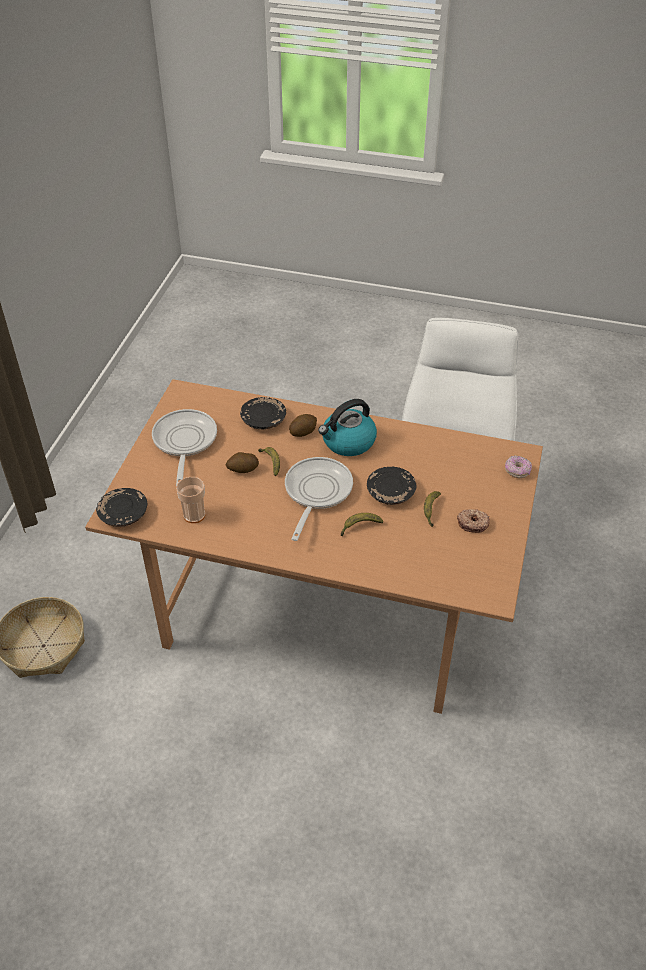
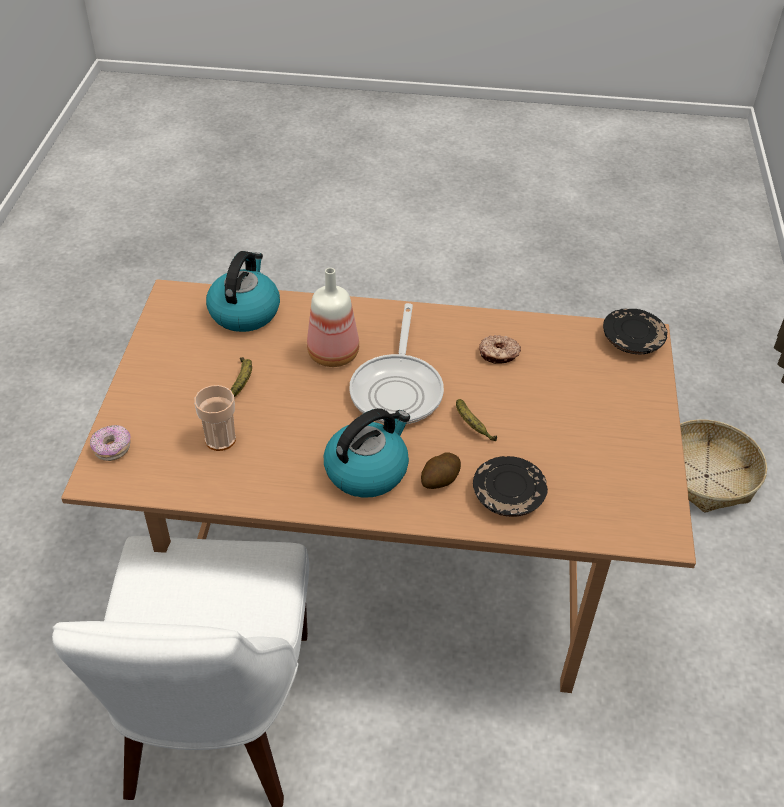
camera: 170 degrees right, 0 degrees up
(184, 442) = (609, 443): frying pan -> none
(194, 515) = (544, 347): cup -> cup (220, 439)
(242, 470) = (508, 411): potato -> none
(359, 527) = (333, 353): banana -> bottle
(391, 492) = (296, 400): black plate -> none
(431, 573) = (244, 311): none -> kettle
(472, 523) = (188, 370): donut -> donut (498, 354)

